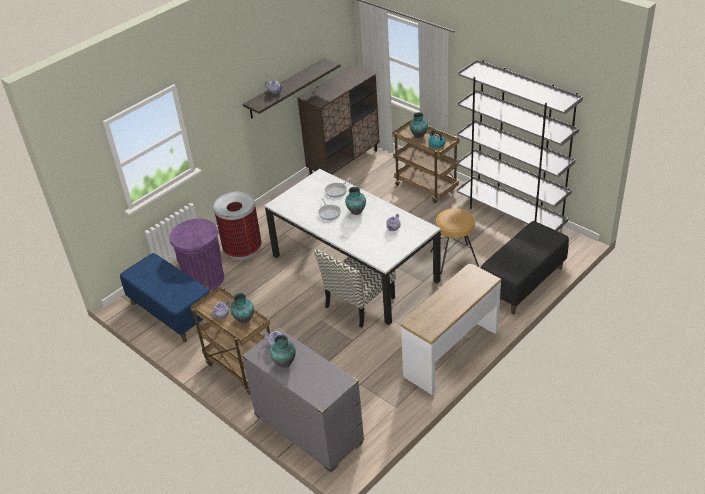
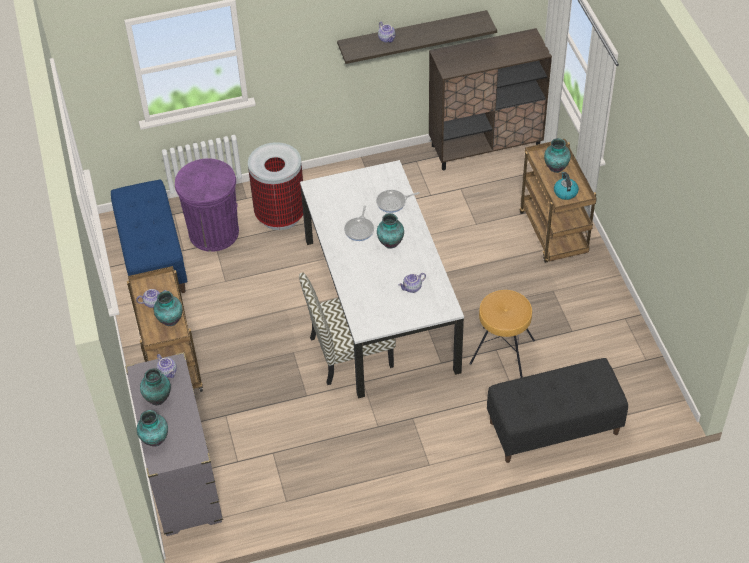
camera: 30 degrees right, 10 degrees up
(305, 388) = (154, 440): none -> vase
(451, 354) = (395, 472): console table -> none
(510, 215) = (622, 327): grey bookcase -> none

